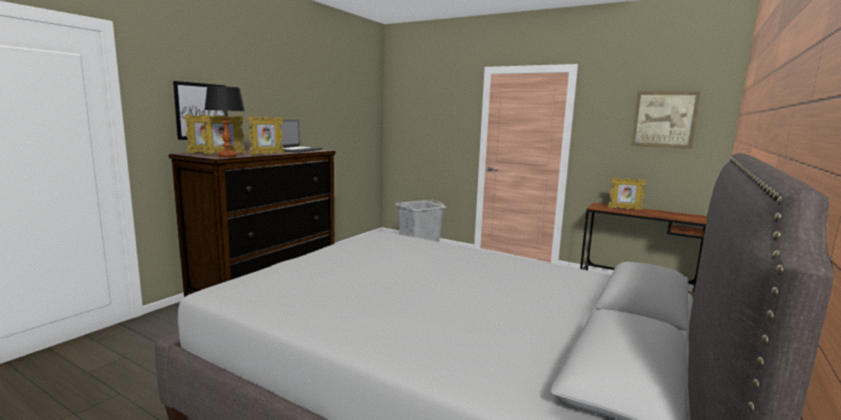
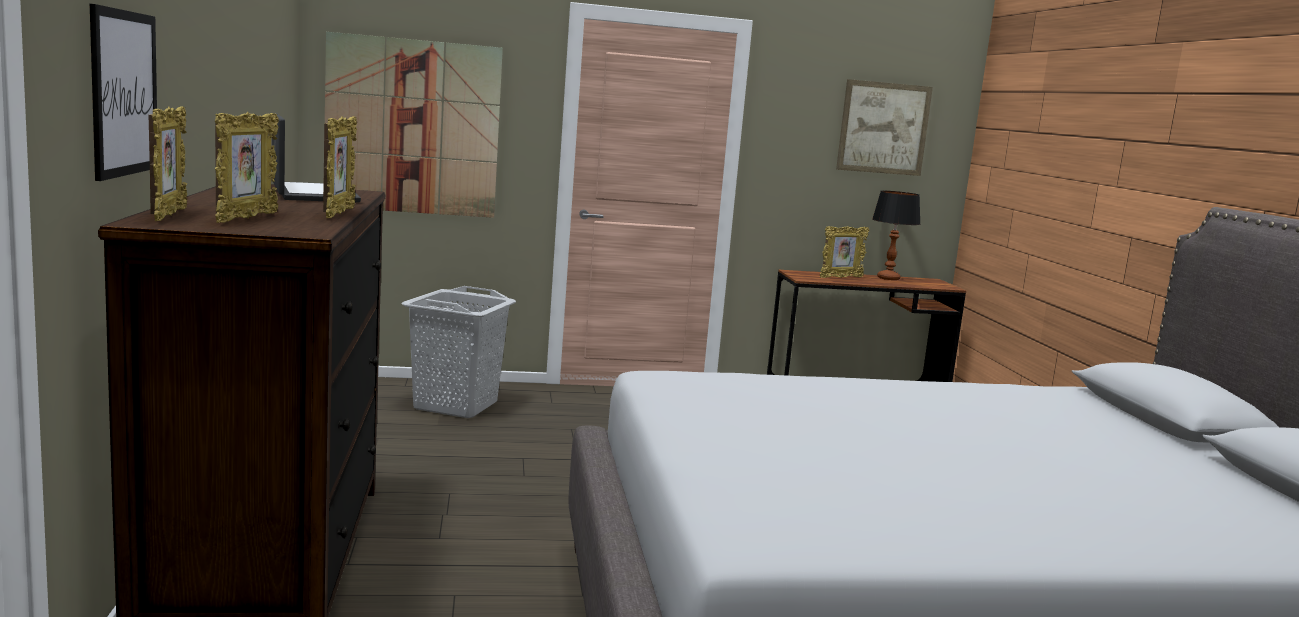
camera: 40 degrees left, 0 degrees up
(228, 156) = (304, 227): table lamp -> table lamp (888, 278)
(421, 129) = (412, 127): none -> picture

